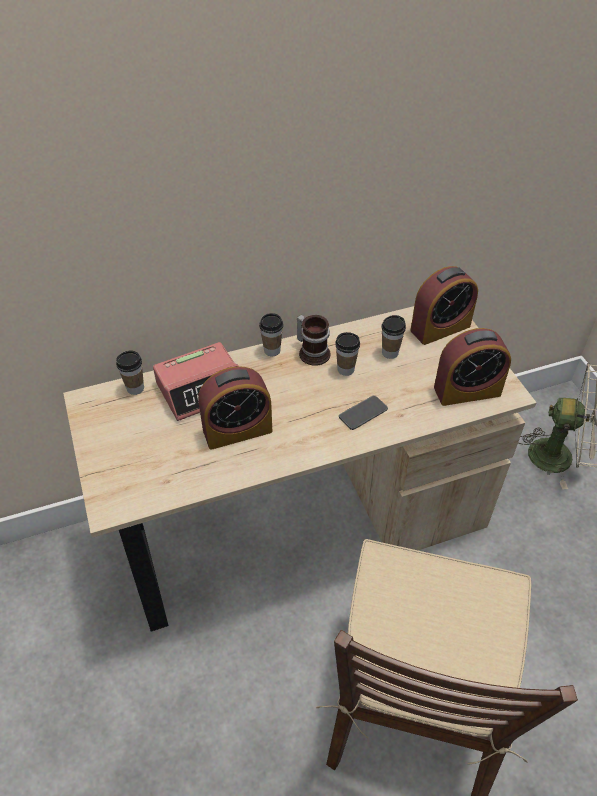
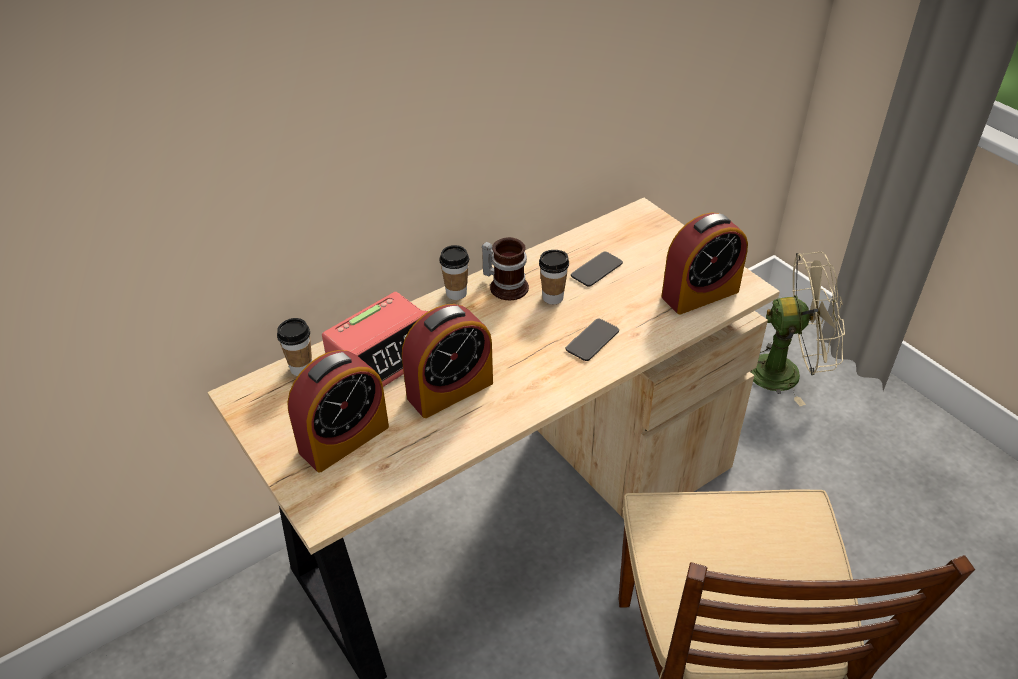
camera: 15 degrees left, 5 degrees down
(390, 353) = (596, 270): cup -> phone
(440, 328) = (643, 233): alarm clock -> alarm clock (344, 439)

